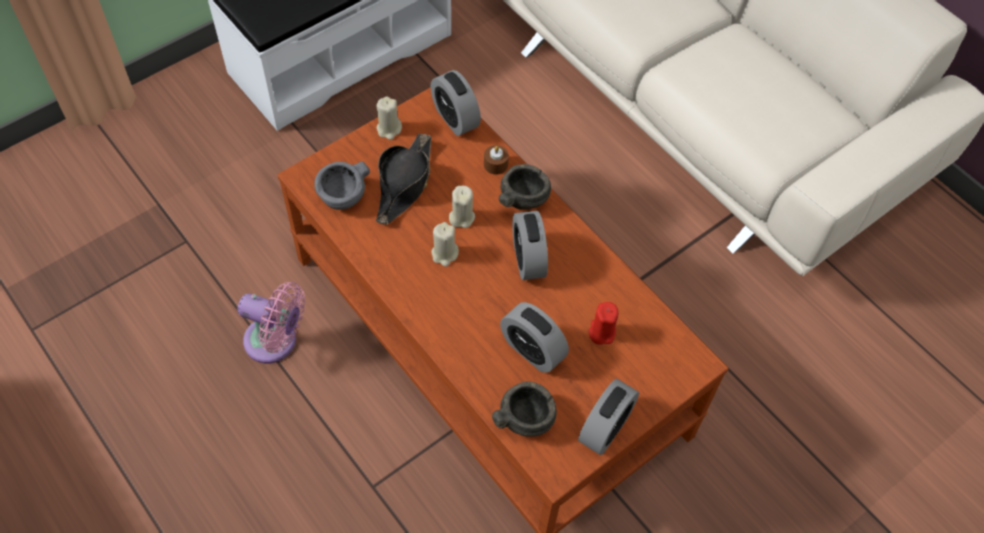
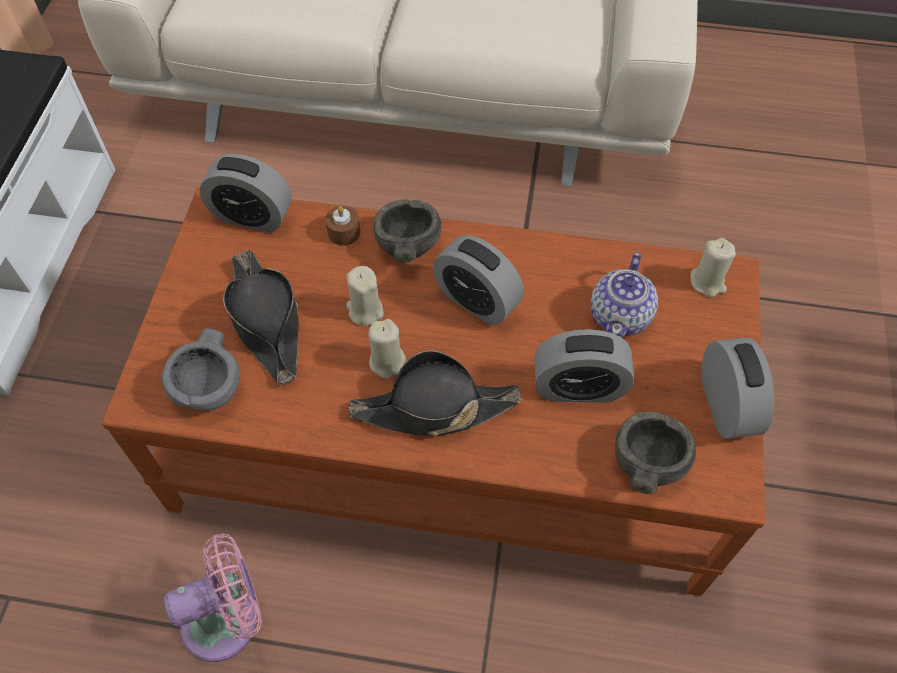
camera: 40 degrees left, 0 degrees up
(389, 129) = (189, 278): beige candle -> beige candle (707, 282)
(442, 297) = (434, 408): none -> black hat
(601, 332) = (621, 315): red candle -> teapot

